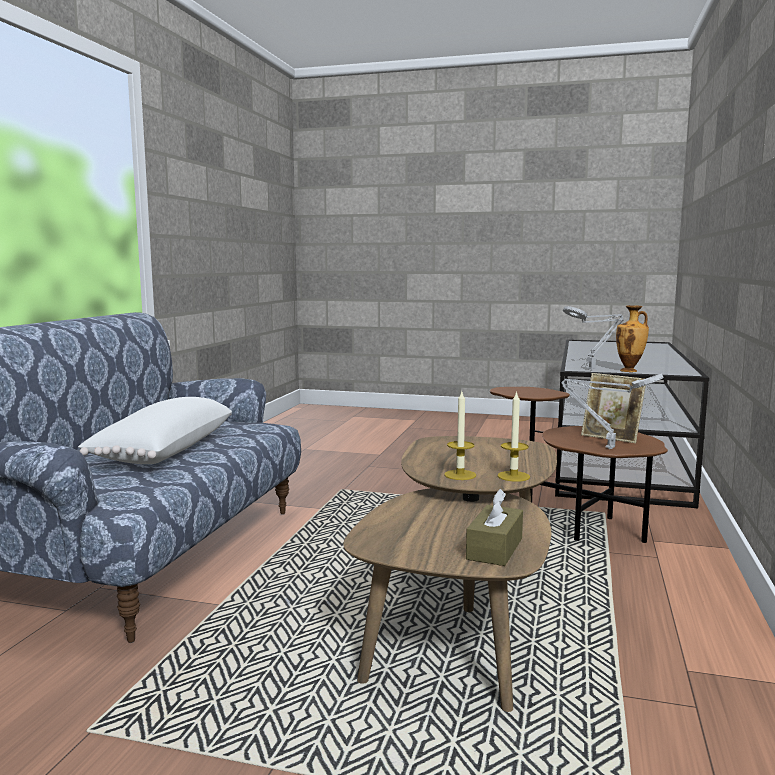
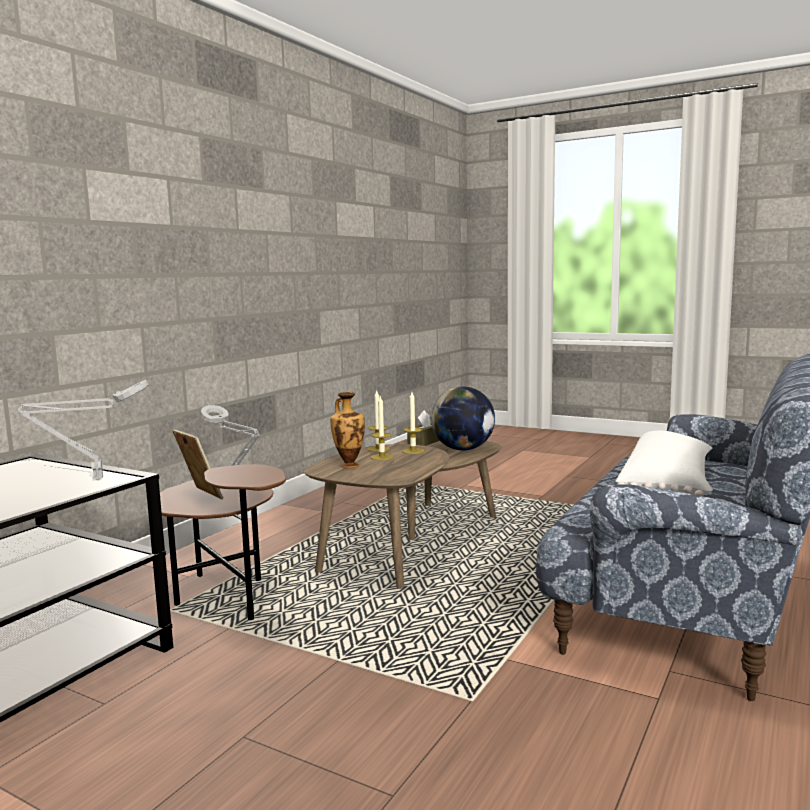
camera: 165 degrees left, 0 degrees up
(408, 529) = (463, 449): none -> globe
(488, 463) = (382, 457): none -> candle
(629, 371) = (62, 472): vase -> vase (349, 465)

